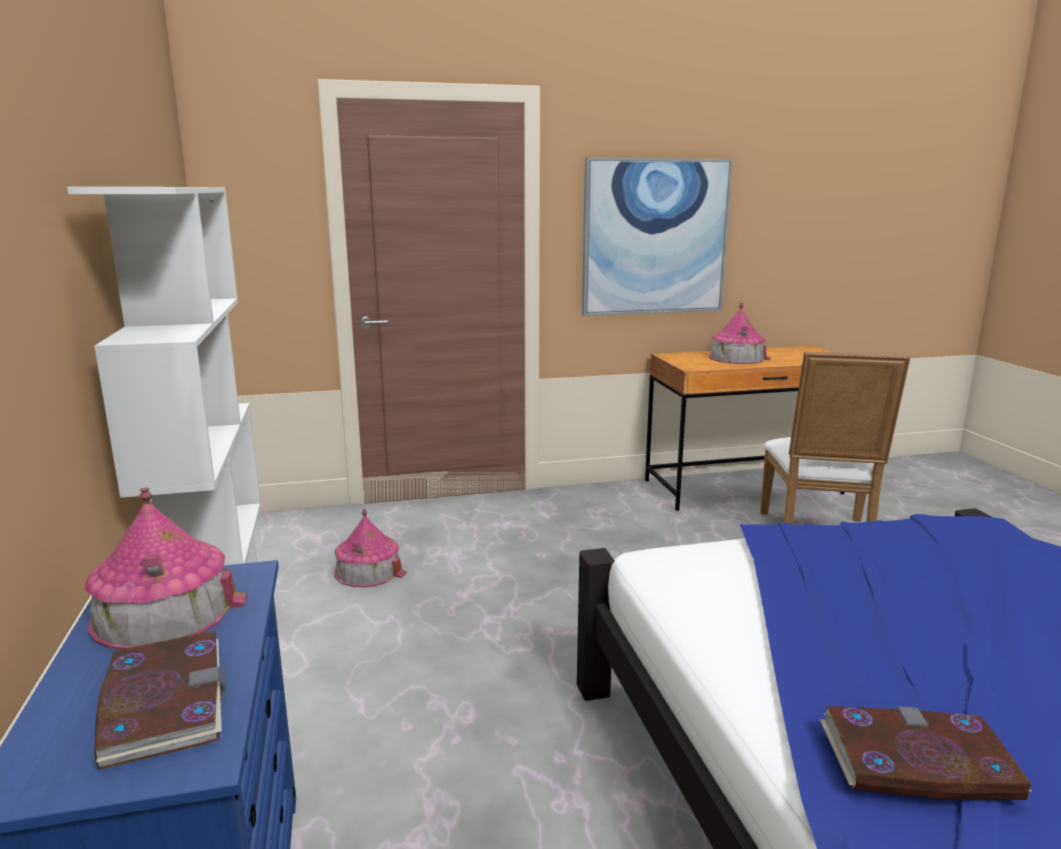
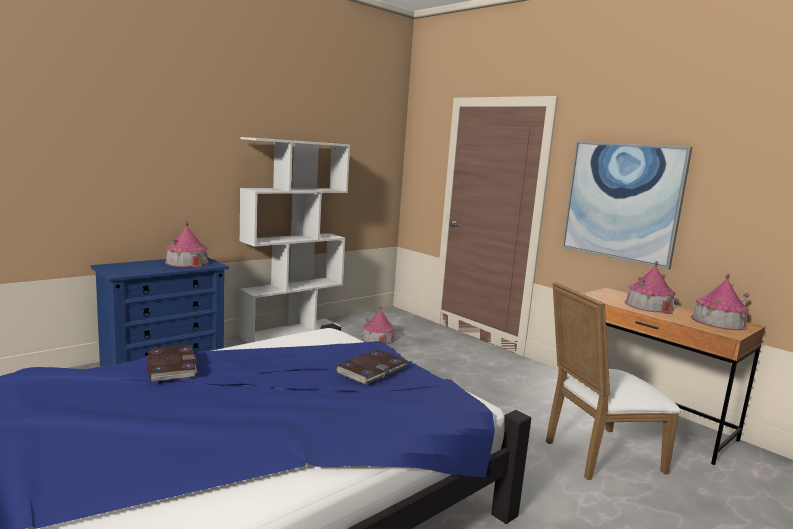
camera: 60 degrees right, 5 degrees down
(163, 702) = (140, 269): book -> book (371, 370)
(799, 352) = (718, 321): none -> toy house

